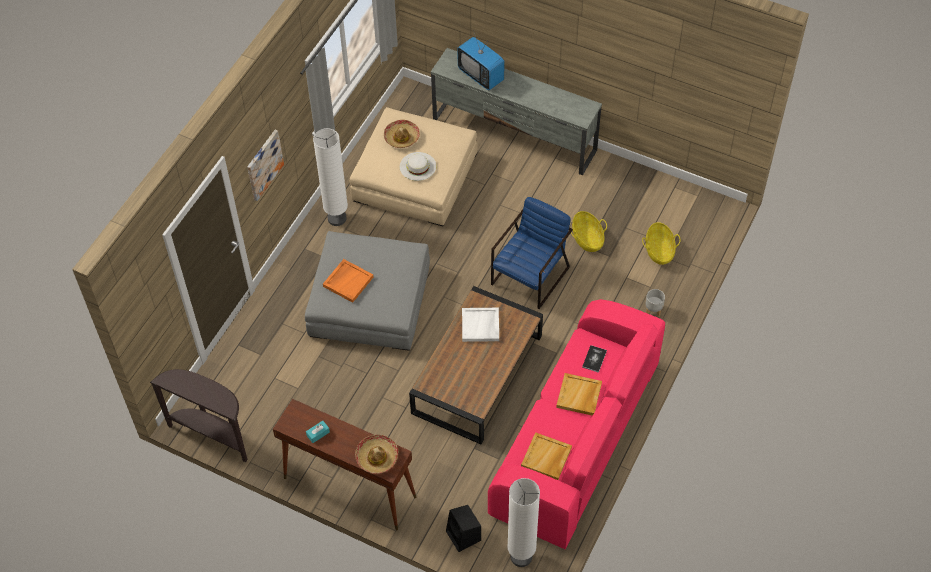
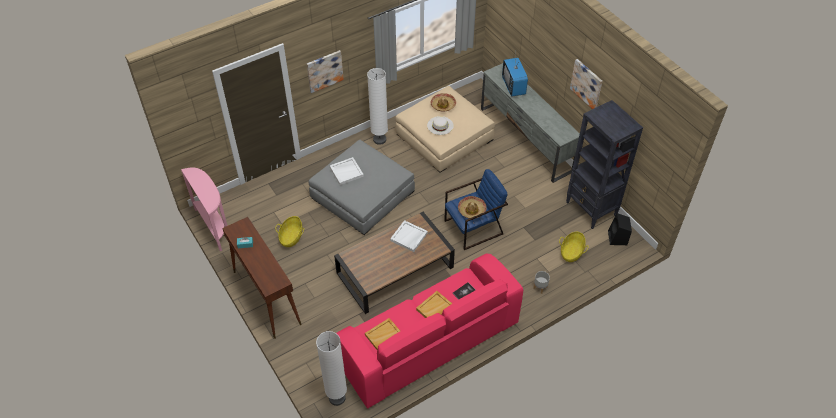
camera: 30 degrees right, 5 degrees down
(213, 434) = (214, 226): brown console table -> pink console table
(348, 281) = (346, 172): orange tray -> white tray
(377, 457) = (268, 276): hat -> hat (472, 210)
(464, 536) = (311, 365): black speaker -> black speaker (617, 238)
(587, 238) = (528, 222): basket -> basket (291, 237)
(596, 41) = (586, 84): none -> picture
(646, 187) = (591, 209): none -> black bookcase

